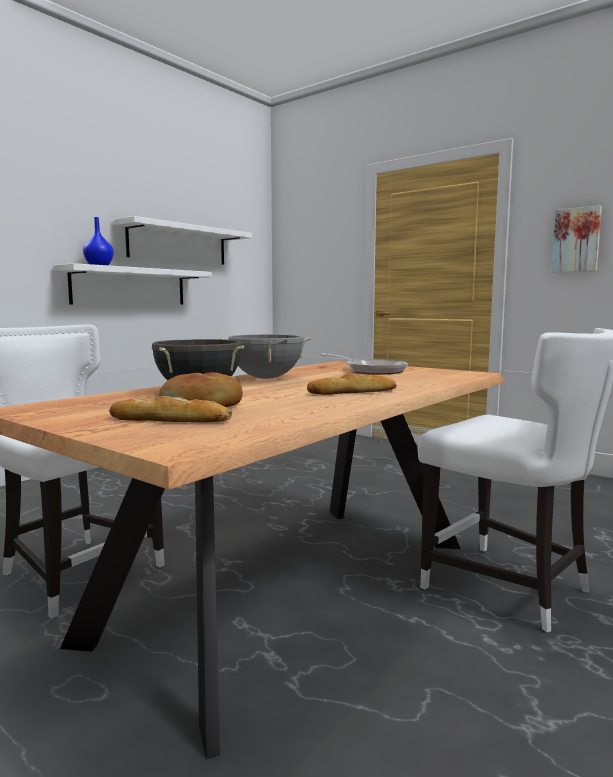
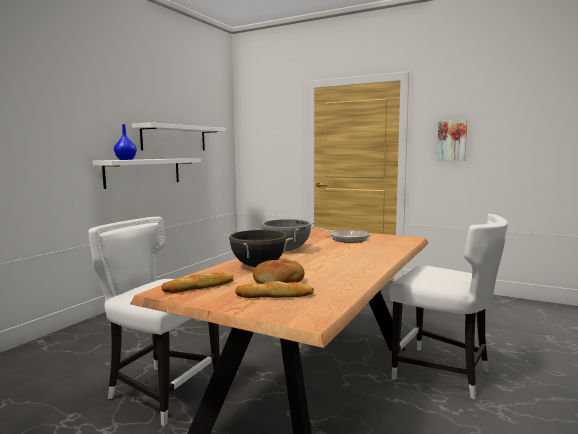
camera: 10 degrees left, 0 degrees up
(353, 392) = (356, 262): bread -> bread (199, 287)

